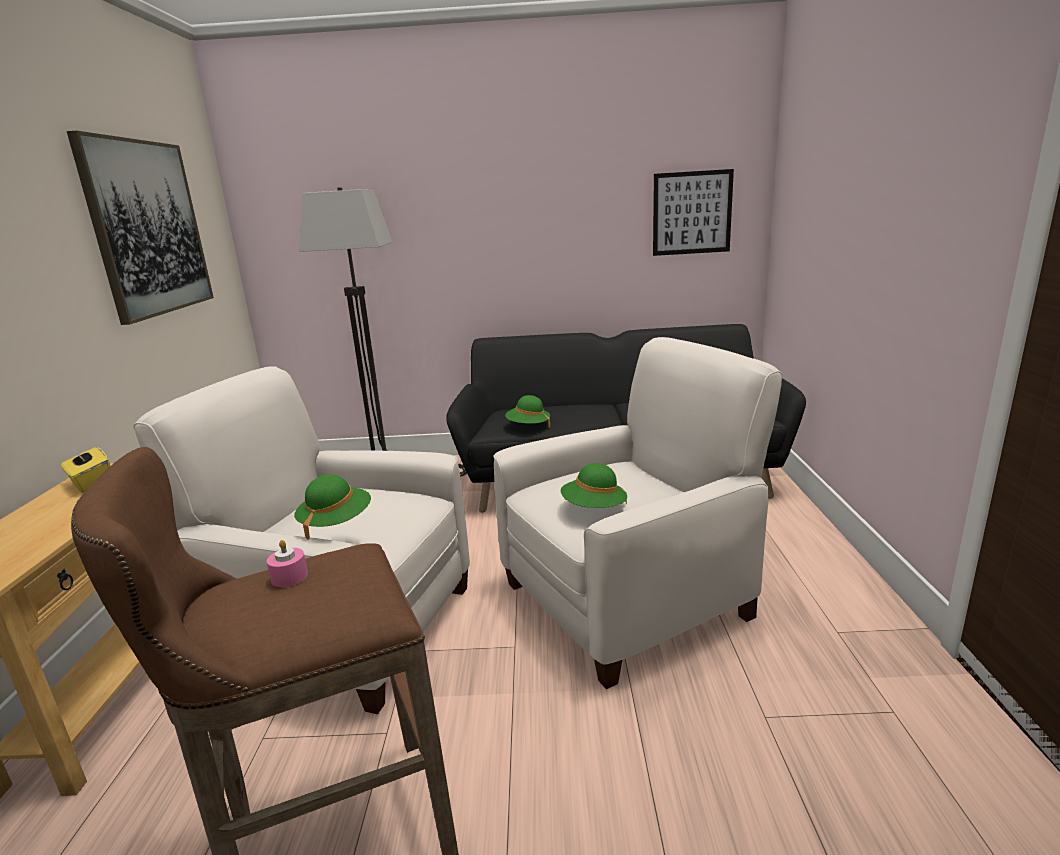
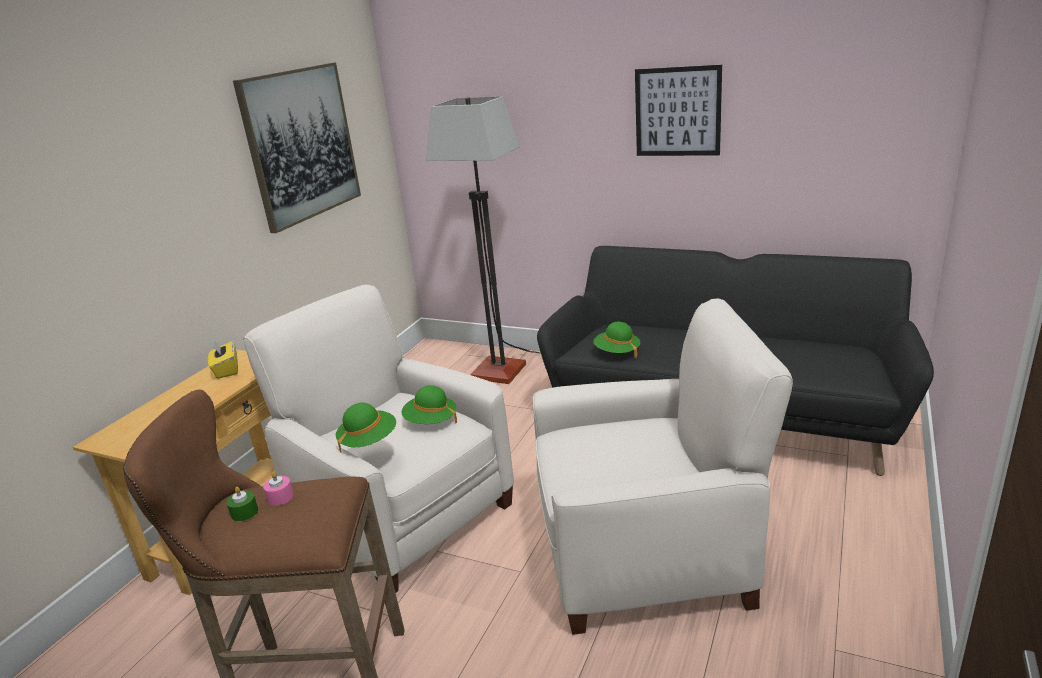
camera: 25 degrees right, 5 degrees up
(246, 603) = (244, 512): none -> green candle
(594, 508) = (594, 469): green hat -> green hat (430, 421)
(692, 213) = (854, 124): picture -> picture (677, 112)

